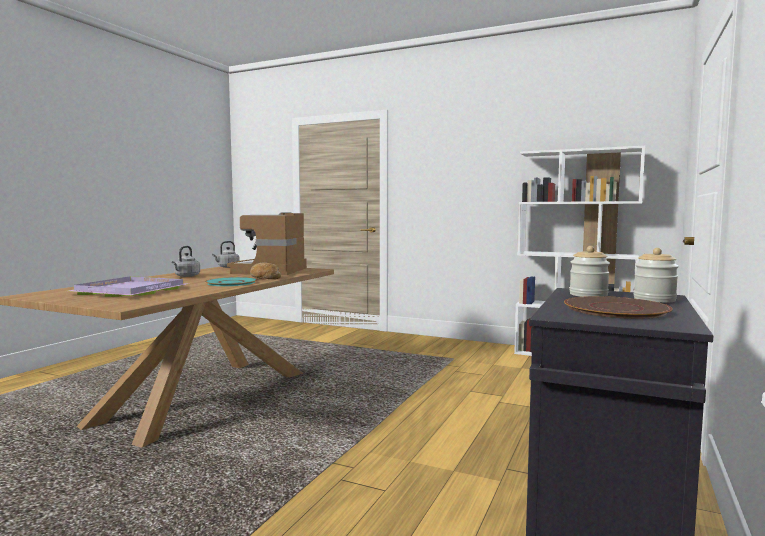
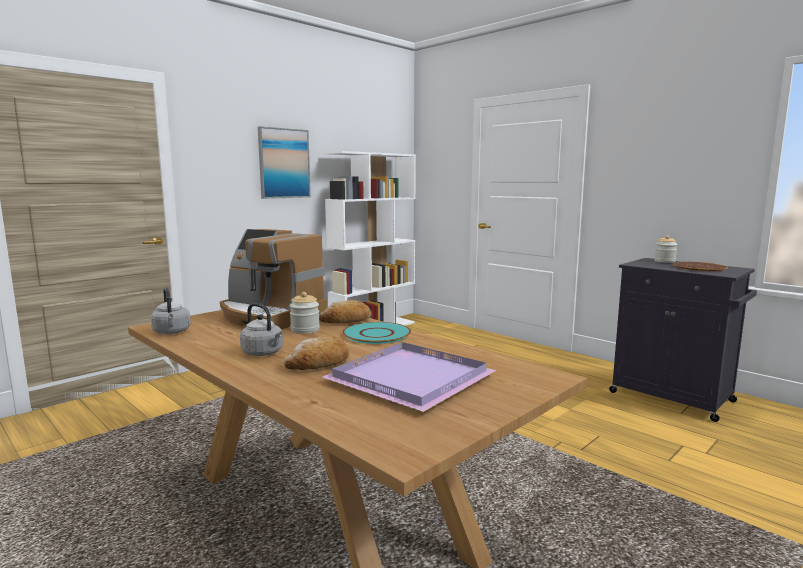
camera: 70 degrees left, 5 degrees up
(163, 281) = (318, 364): none -> bread
(482, 169) = (284, 163): none -> picture
(588, 295) = (651, 264): jar -> jar (305, 330)

